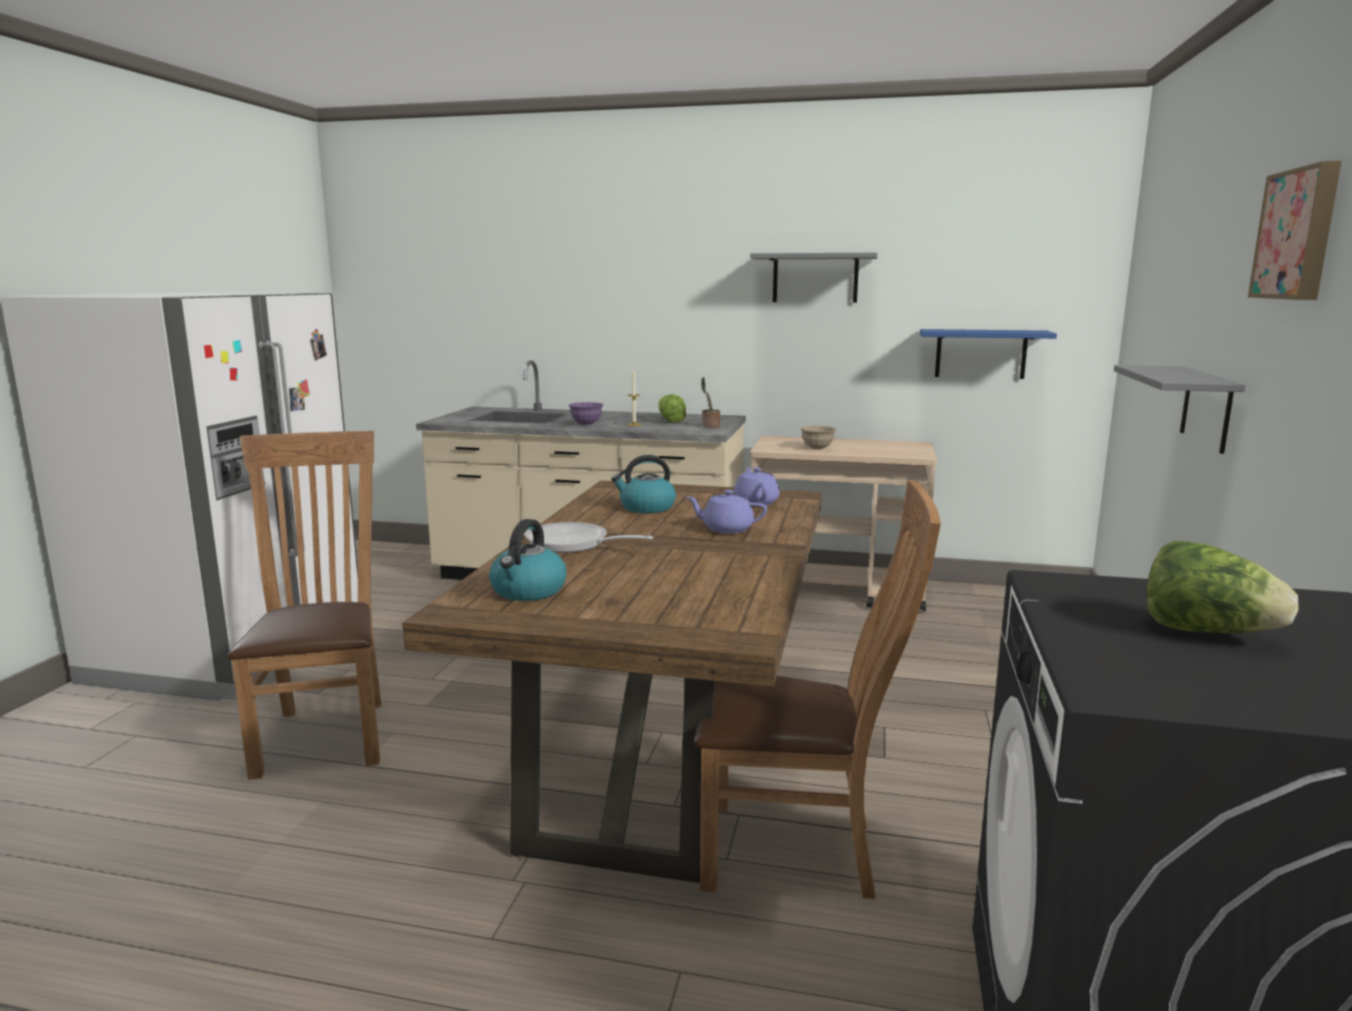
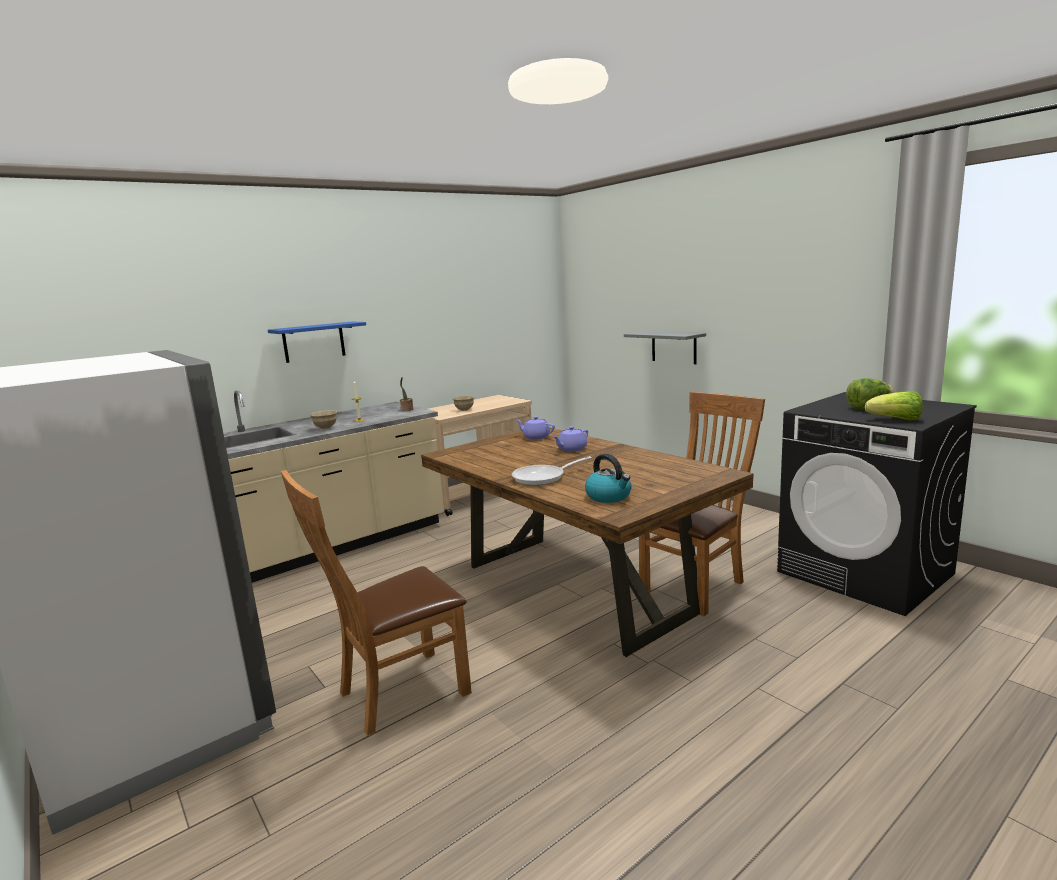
camera: 50 degrees left, 0 degrees up
(326, 733) = (396, 694): brown chair -> brown chair turned 60 degrees counterclockwise
(586, 424) = (326, 427): purple bowl -> beige bowl
(646, 508) = (503, 455): kettle -> none
(669, 421) = (368, 413): lettuce -> lettuce (896, 420)
(815, 278) = (422, 305): grey shelf -> none
(980, 353) = (510, 340): blue shelf -> blue shelf (314, 342)
(1299, 234) = (730, 270): picture -> none

